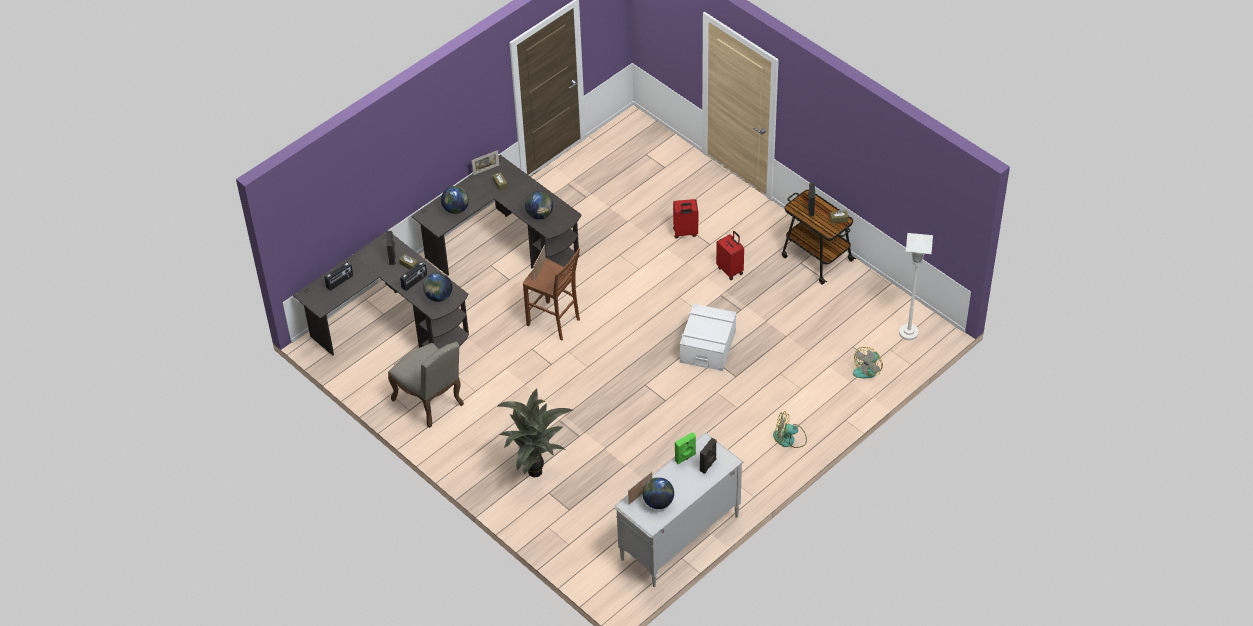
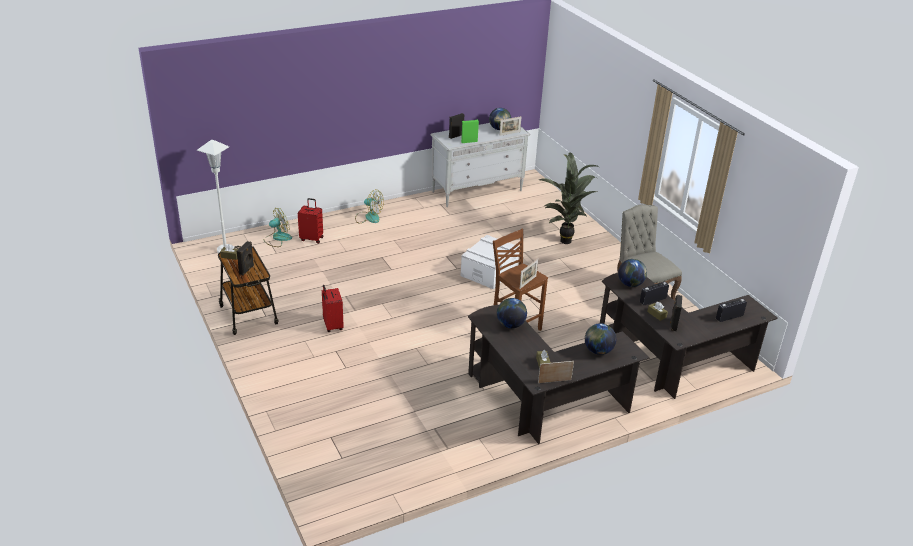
camera: 165 degrees left, 15 degrees down
(685, 233) = (352, 367): red suitcase -> red suitcase (312, 238)
(708, 346) = (391, 279): white storage box -> white storage box (489, 271)

